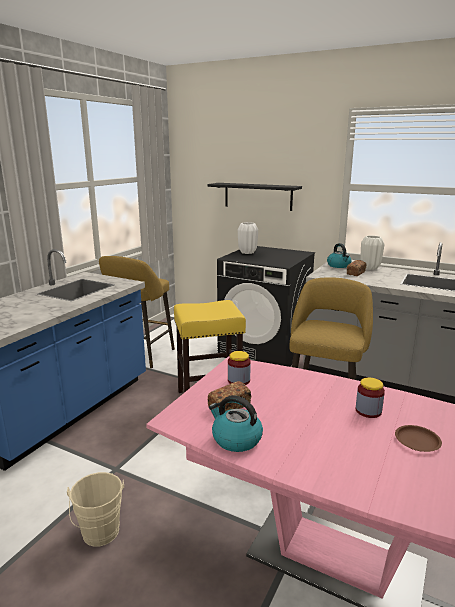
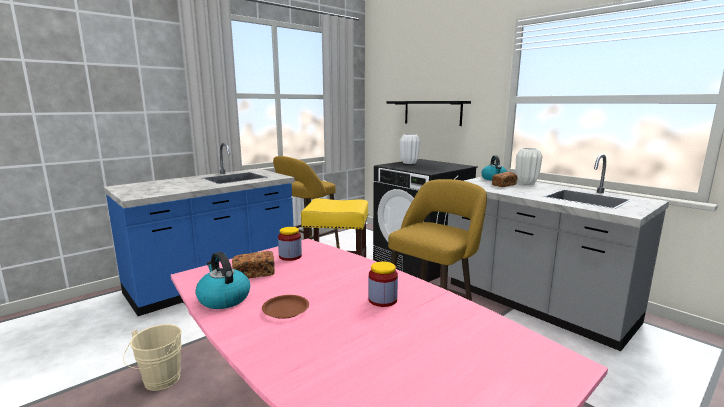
camera: 20 degrees right, 5 degrees down
(416, 441) = (400, 336): brown plate -> brown plate (285, 309)

